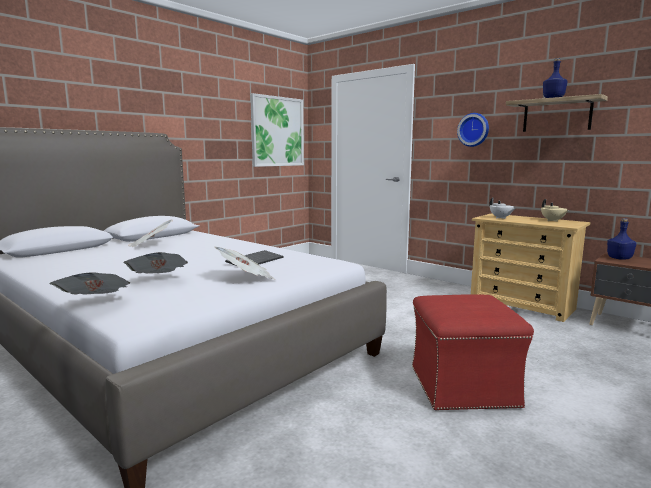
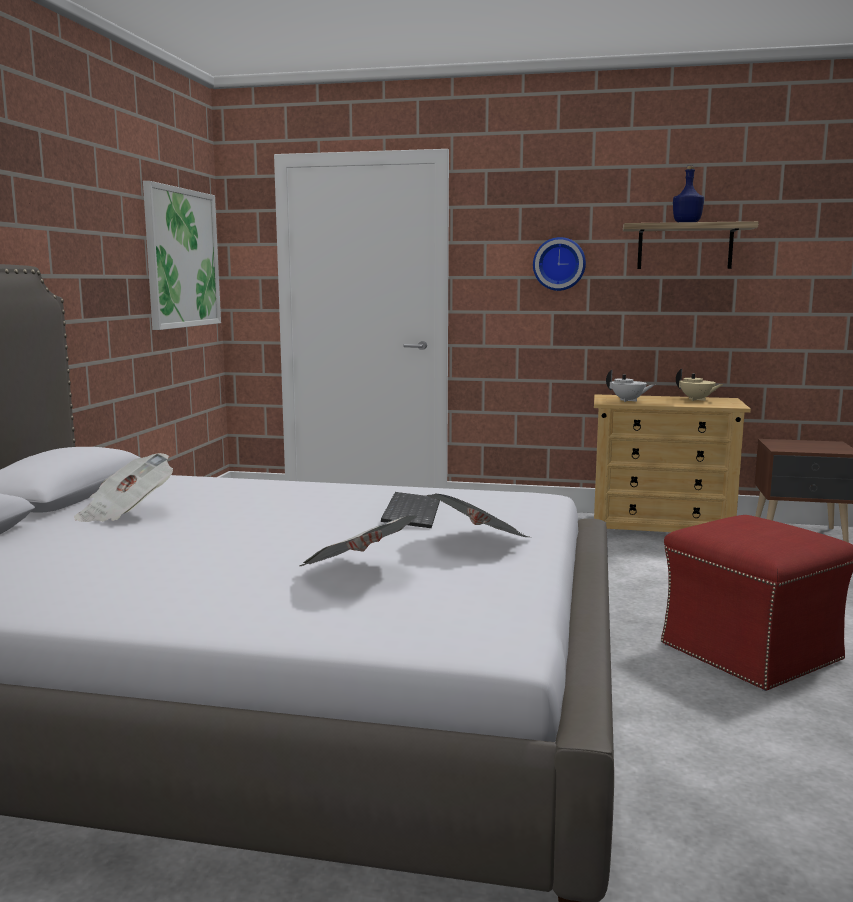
camera: 30 degrees left, 0 degrees up
(95, 303) = (367, 632): newspaper -> none
(619, 258) = (788, 444): blue bottle -> none

